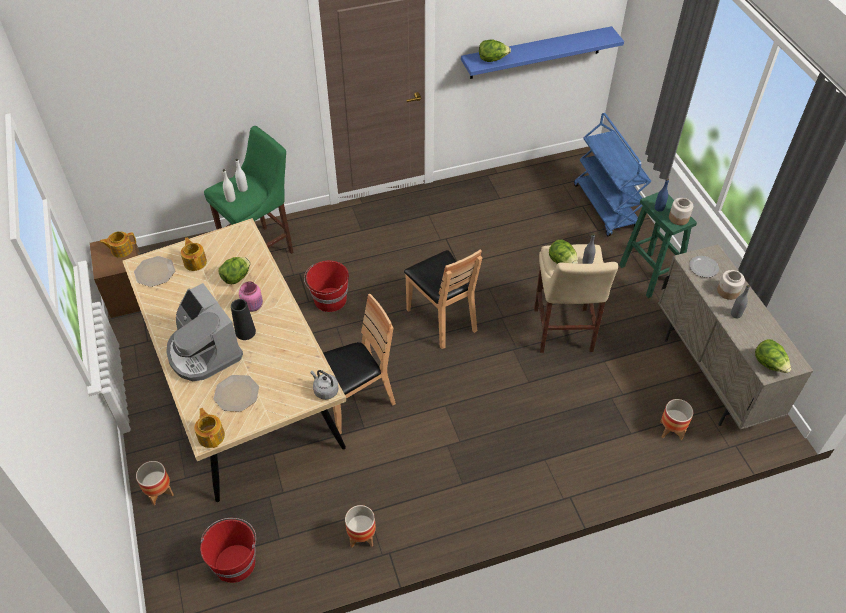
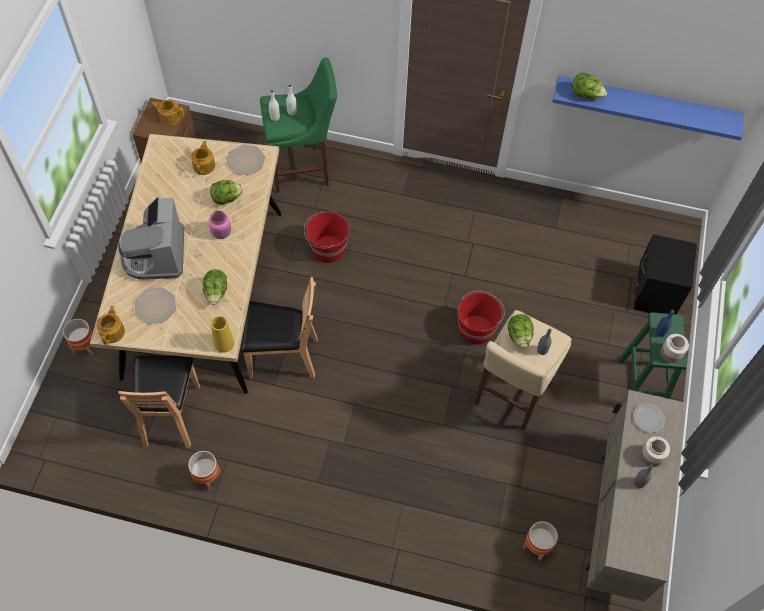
camera: 30 degrees right, 10 degrees up
(155, 272) = (167, 159): plate -> plate (246, 161)
(235, 562) = (101, 438): red bucket -> red bucket (476, 329)
(245, 332) = (199, 254): black vase -> none
(325, 390) = (224, 343): grey kettle -> yellow vase
(442, 319) = (411, 321): brown chair -> brown chair (170, 415)
(606, 207) = (654, 292): blue cart -> black nightstand
(769, 364) = (628, 549): lettuce -> lettuce (216, 292)

